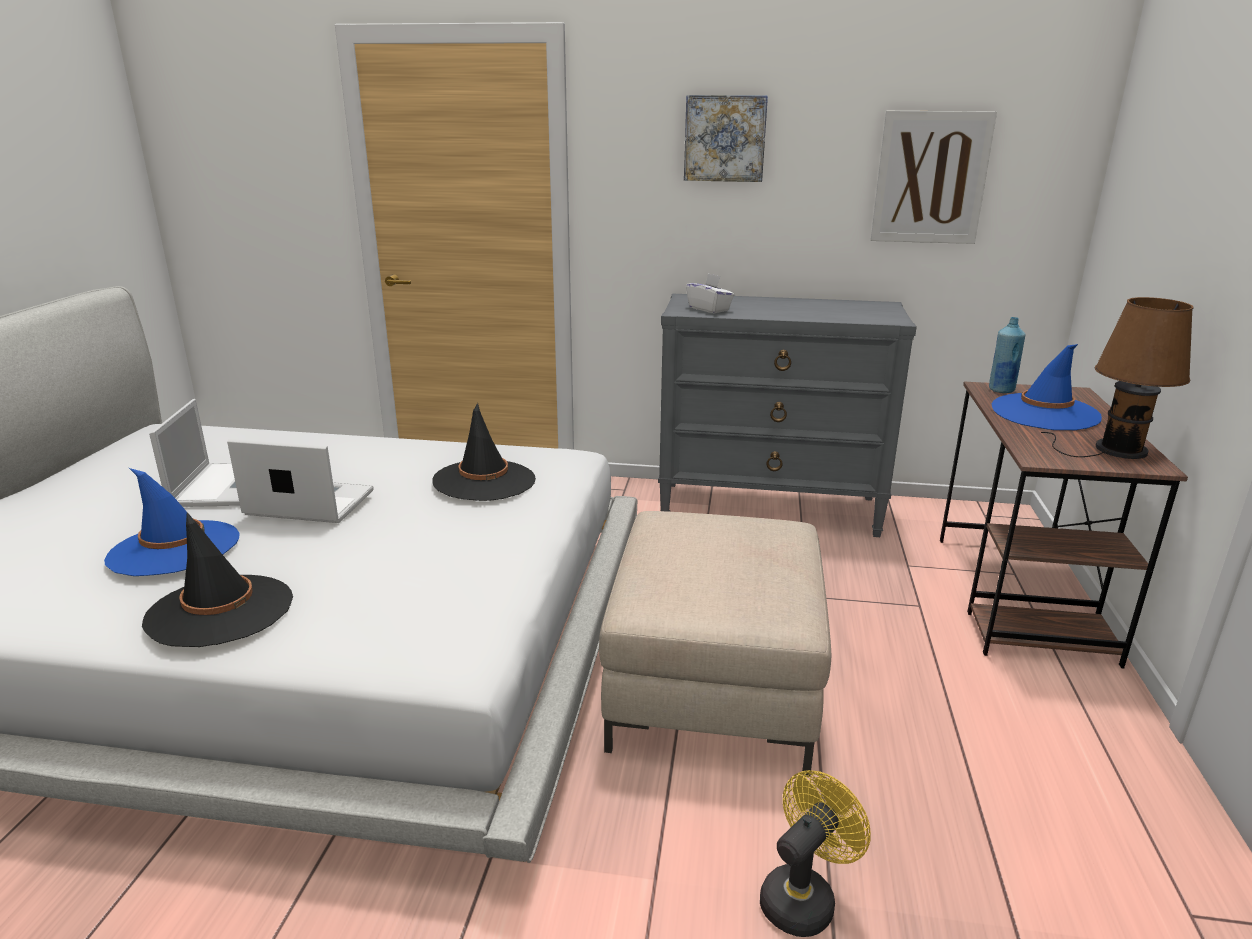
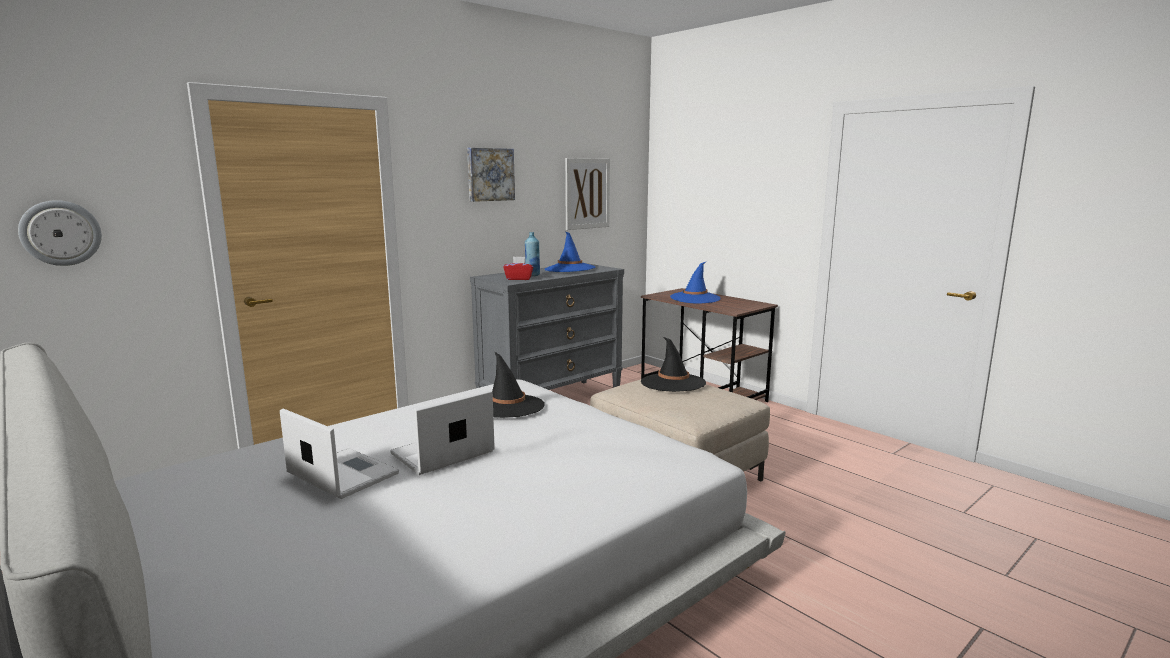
camera: 50 degrees left, 10 degrees down
(174, 549) = (427, 508): blue hat -> blue hat (569, 269)
(220, 611) = (554, 507): black hat -> black hat (673, 383)
(238, 187) = (61, 233): none -> wall clock
(709, 309) = (519, 279): white tissue box -> red tissue box
(803, 896) = (830, 511): yellow fan -> none
(1001, 390) = (661, 295): blue bottle -> blue bottle (532, 275)
(1114, 449) = (743, 303): brown table lamp -> none

